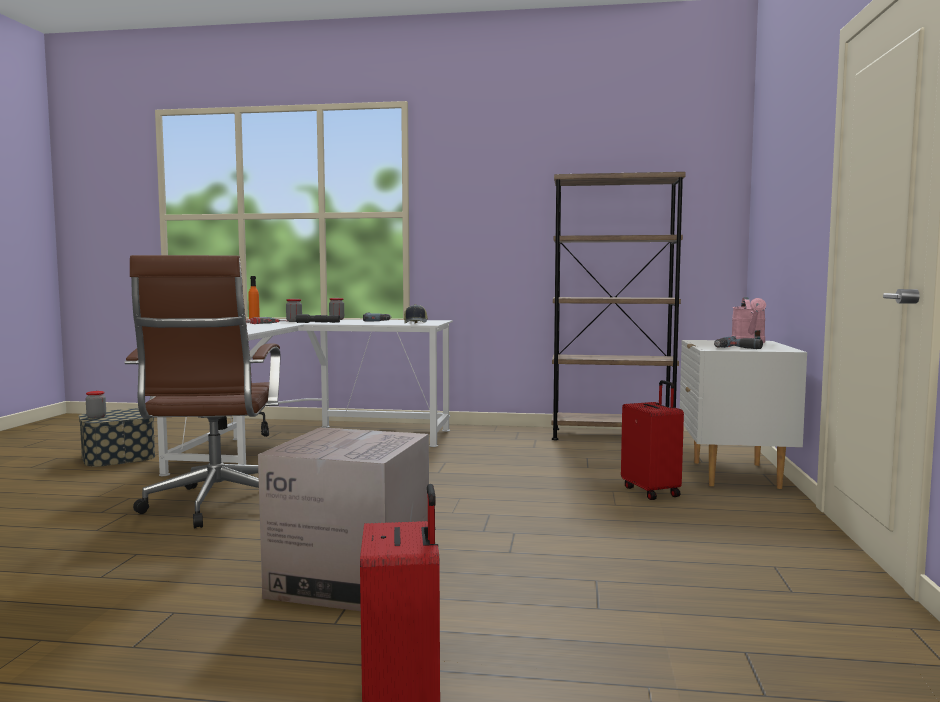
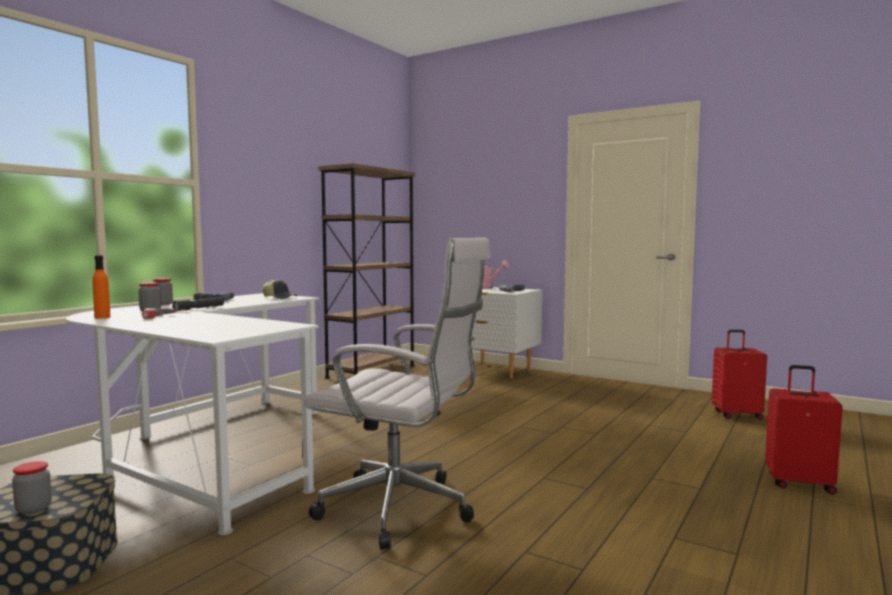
camera: 65 degrees left, 0 degrees up
(214, 506) = (402, 510): brown office chair -> white office chair
(351, 579) = (626, 476): cardboard box -> none
(652, 491) = (510, 389): red suitcase -> red suitcase (736, 415)

